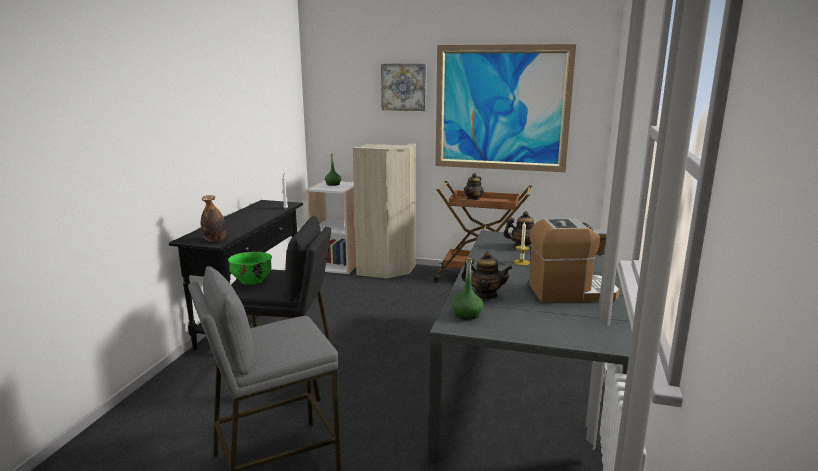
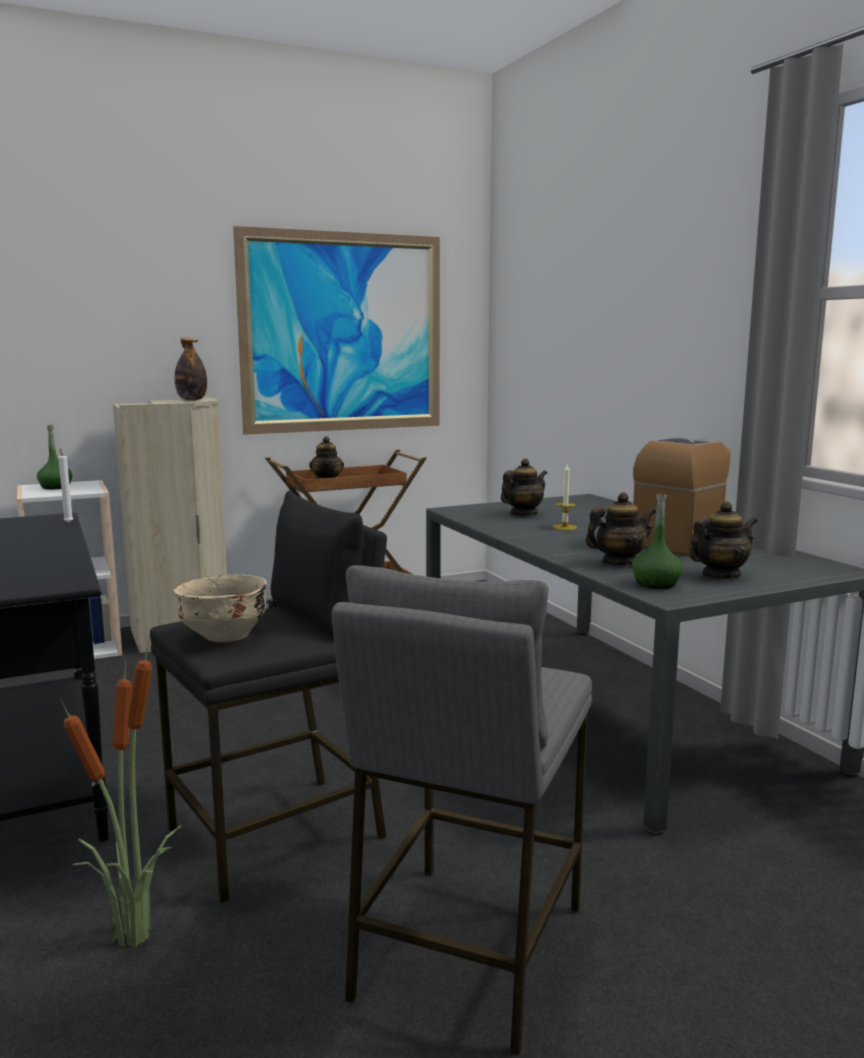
camera: 40 degrees left, 5 degrees down
(193, 397) = (136, 938): none -> potted plant
(215, 240) = (58, 583): bottle -> bottle (192, 400)
(251, 281) = (224, 636): green bowl -> beige bowl
(404, 87) = (176, 297): picture -> none
(519, 321) = (720, 575): none -> teapot

